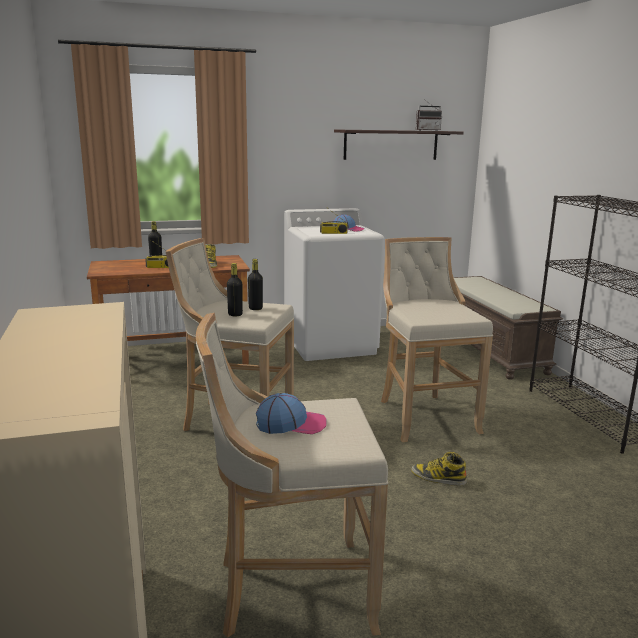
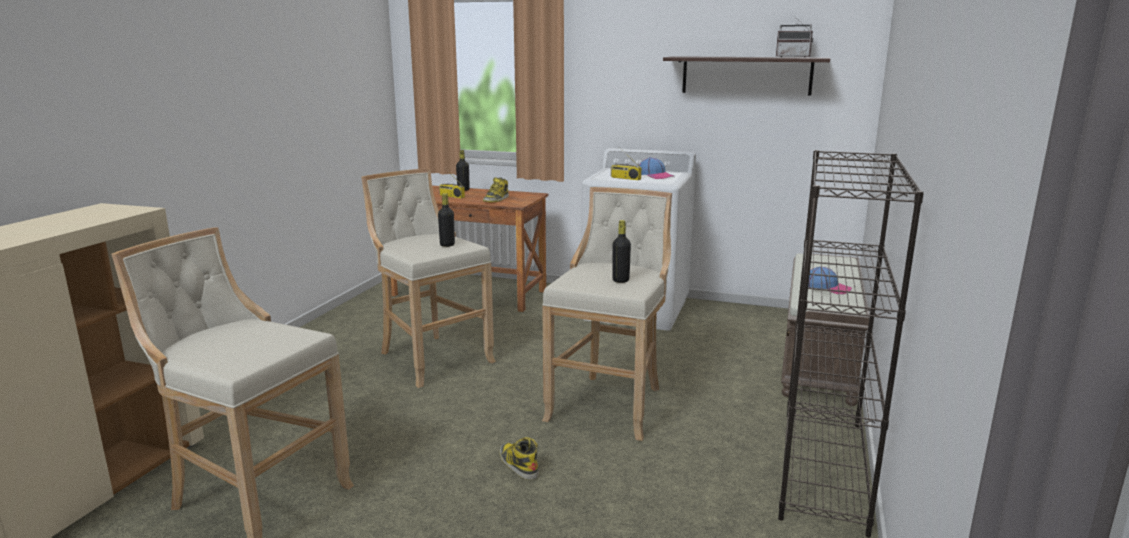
camera: 35 degrees right, 0 degrees up
(235, 314) = (418, 247): black bottle -> black bottle (620, 280)
(291, 423) = (238, 338): cap -> cap (827, 287)

